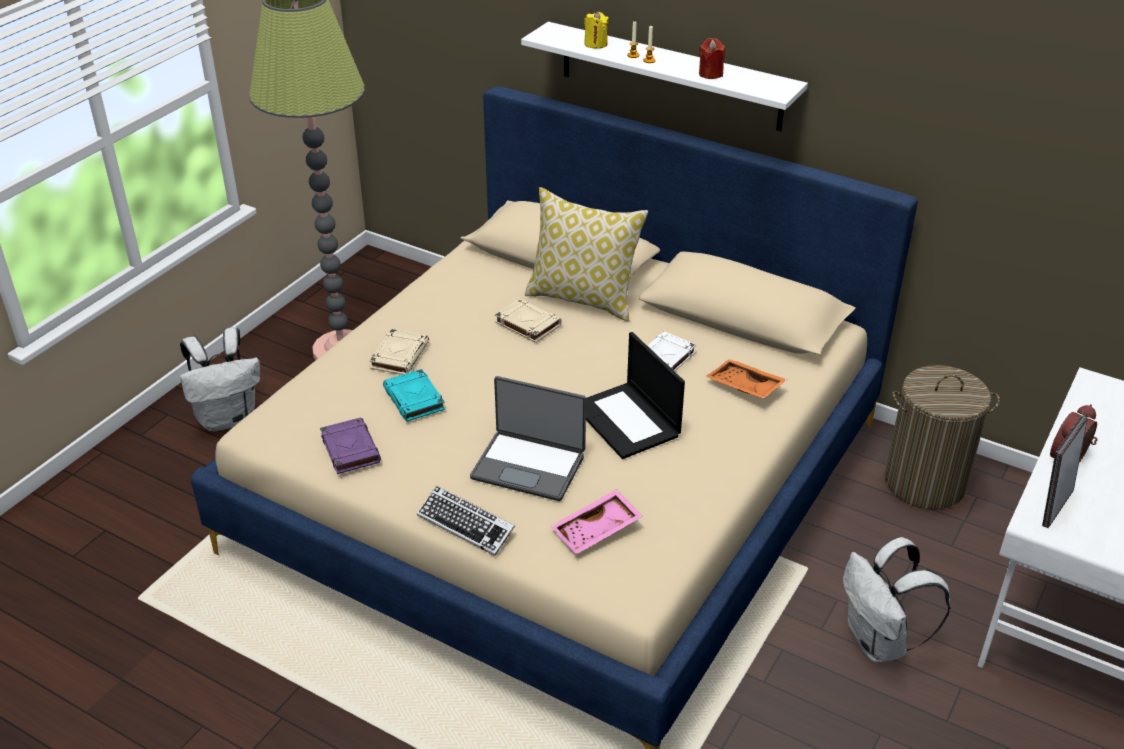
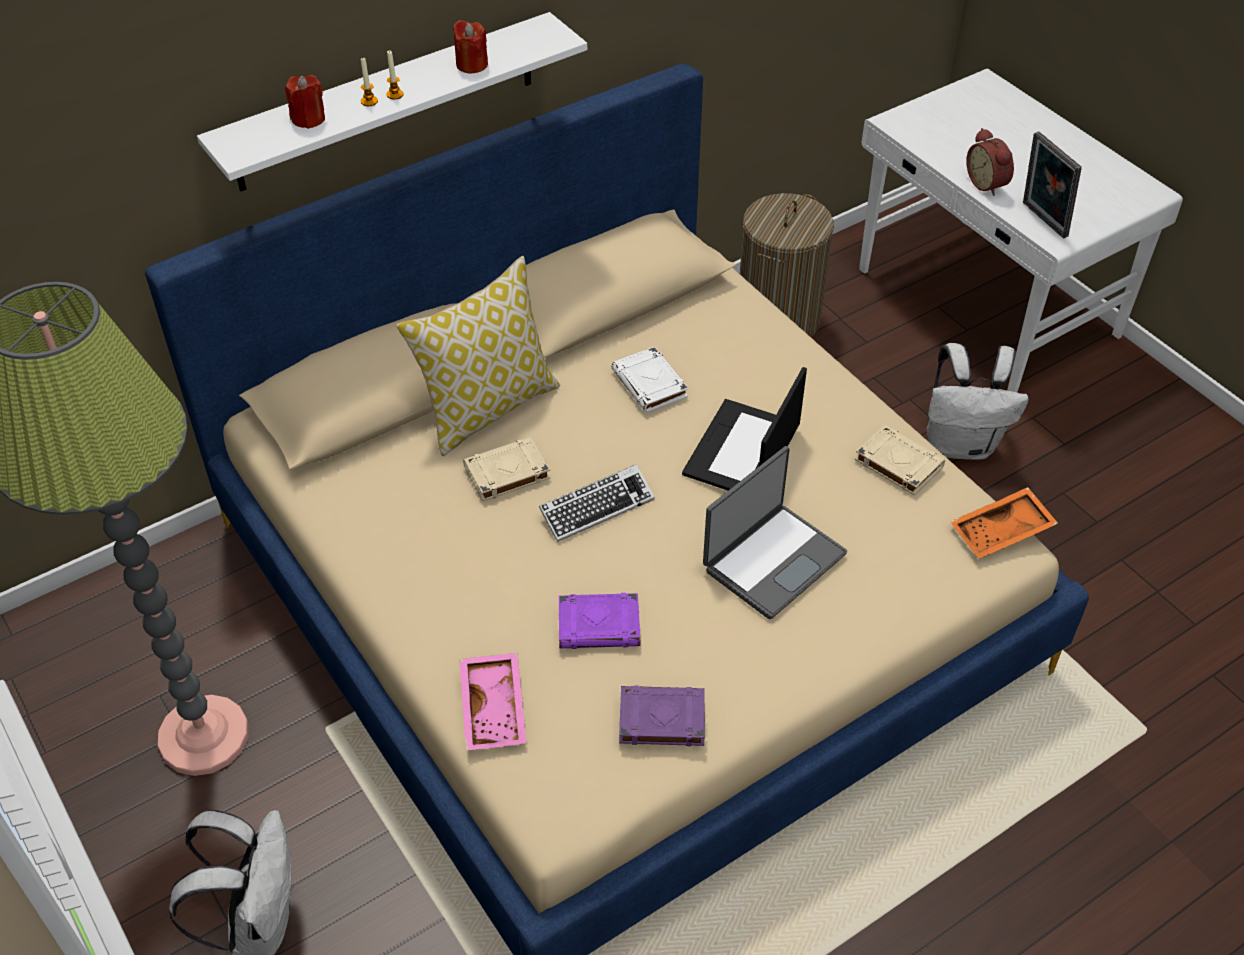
camera: 65 degrees left, 10 degrees up
(399, 355) = (490, 616): beige book -> beige book (897, 463)
(415, 399) = (600, 625): turquoise book -> purple book
(466, 525) = (846, 648): keyboard -> keyboard (597, 507)
(595, 44) = (308, 119): yellow candle -> red candle
(597, 531) = (905, 540): pink tray -> pink tray (495, 709)
(628, 421) = (742, 451): laptop -> laptop turned 120 degrees clockwise
(744, 387) = (735, 343): orange tray -> orange tray (1002, 532)

